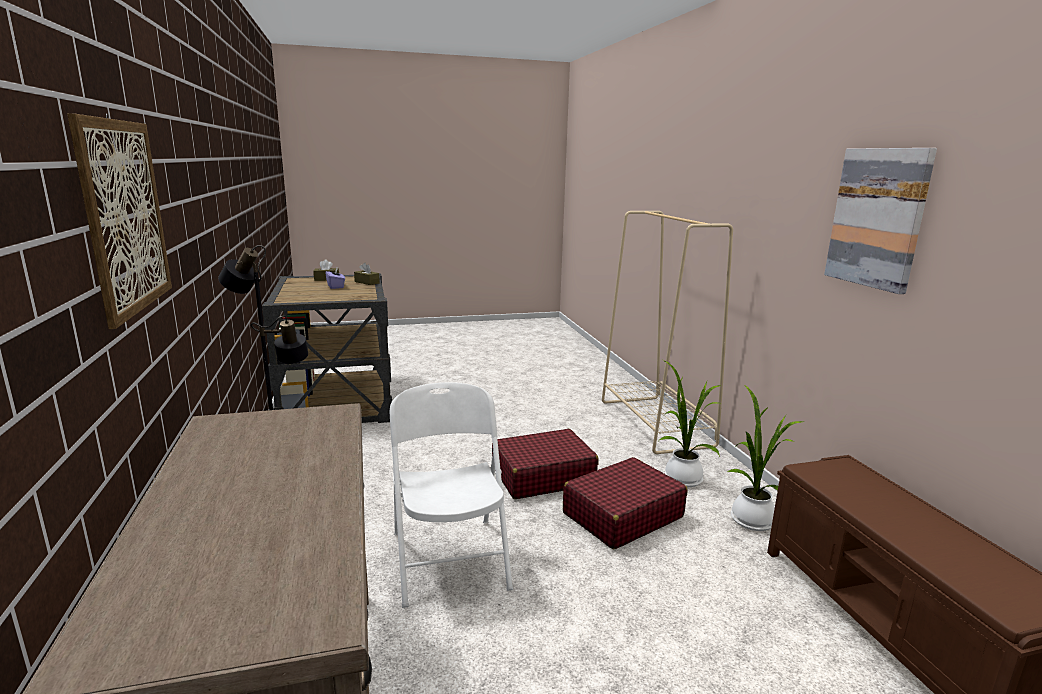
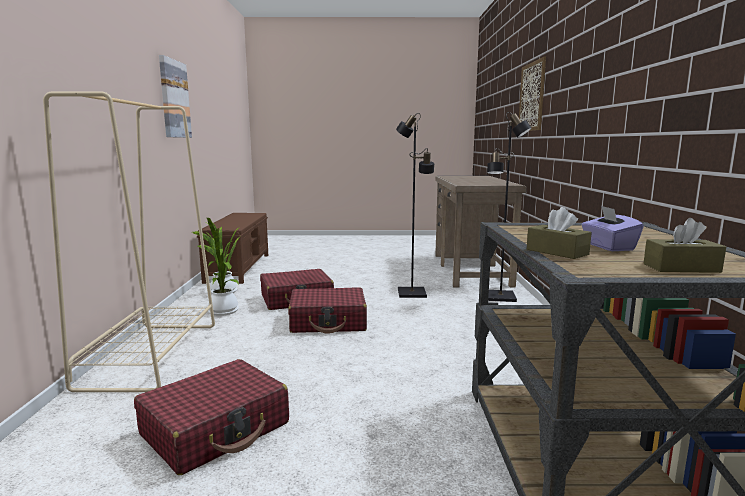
camera: 165 degrees left, 5 degrees down
(450, 560) = (412, 293): white chair -> black floor lamp
(541, 392) = (216, 429): none -> red suitcase

